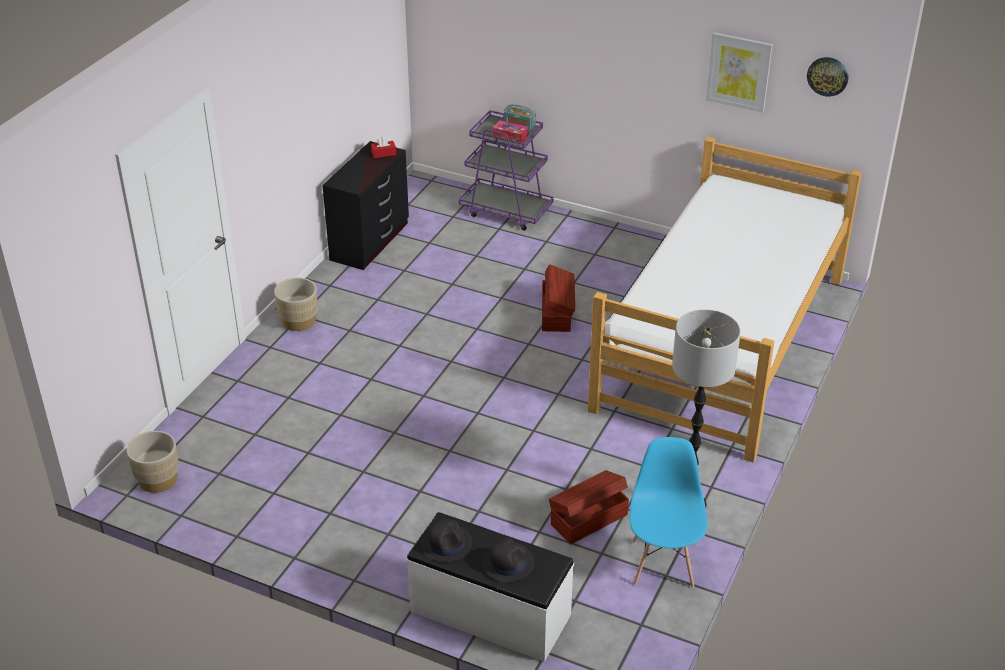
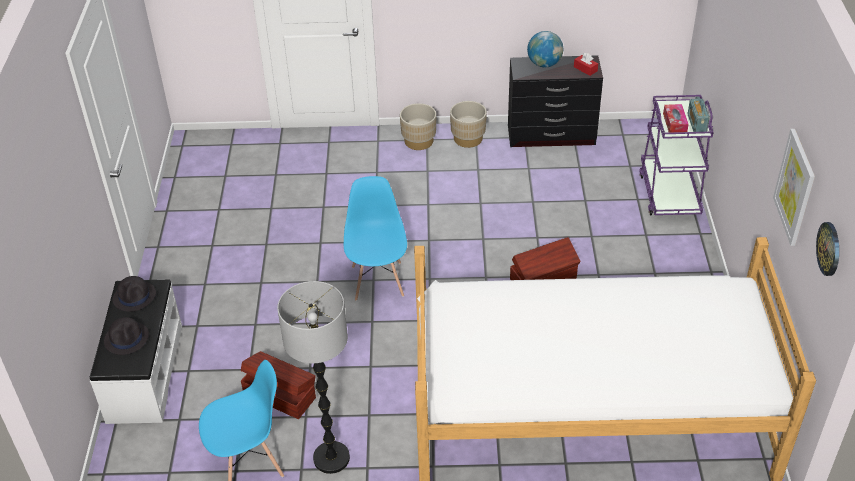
camera: 65 degrees right, 5 degrees up
(158, 479) = (204, 152): beige planter -> beige planter (468, 139)
(353, 171) = (544, 64): none -> globe
(481, 410) = (378, 280): none -> blue chair

